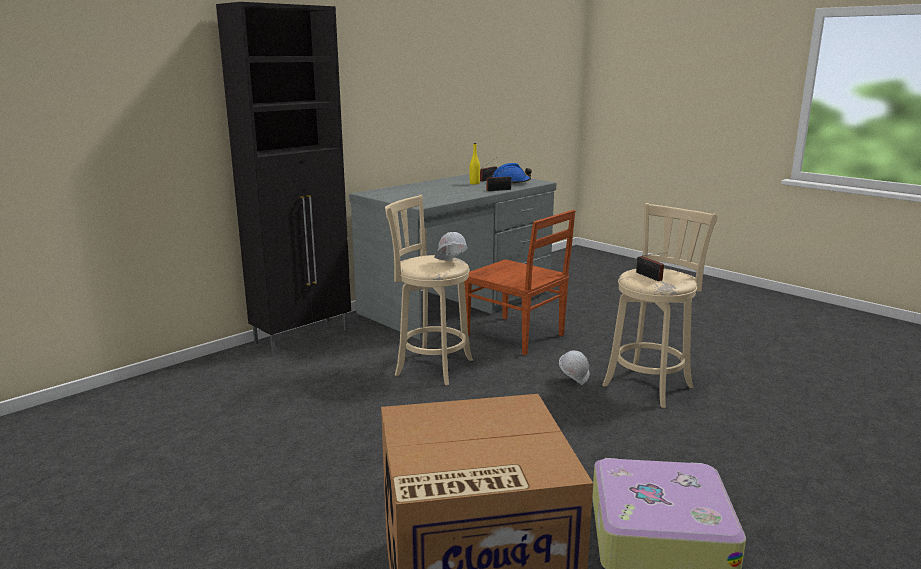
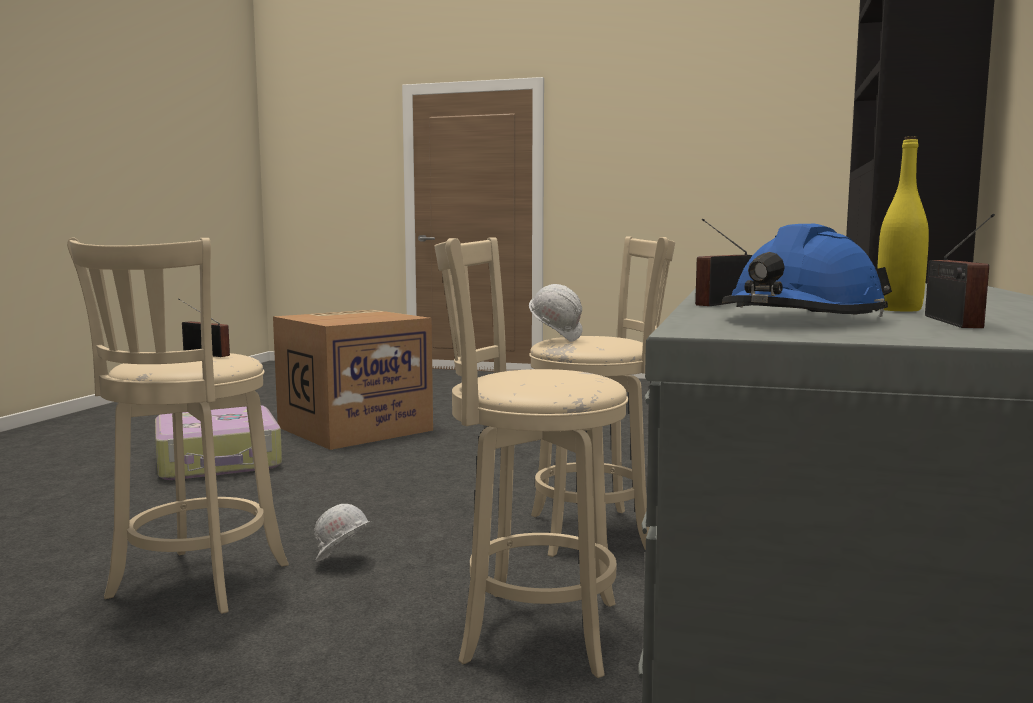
camera: 150 degrees right, 10 degrees down
(516, 336) = (531, 630): brown chair -> beige stool

